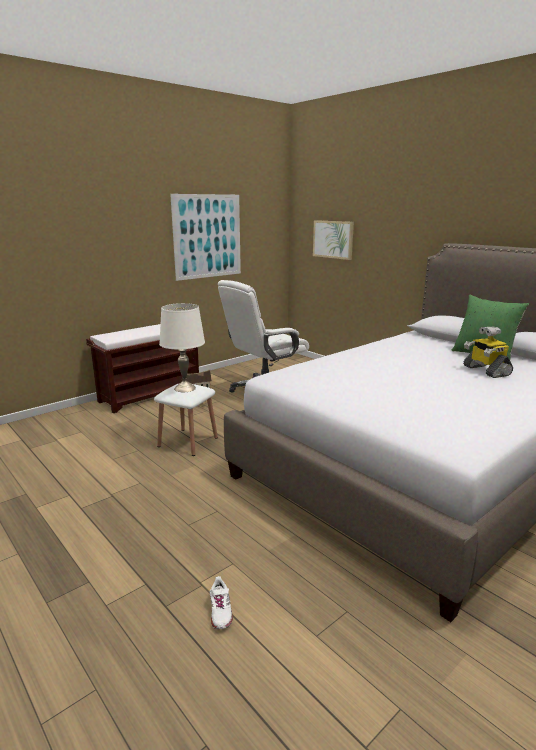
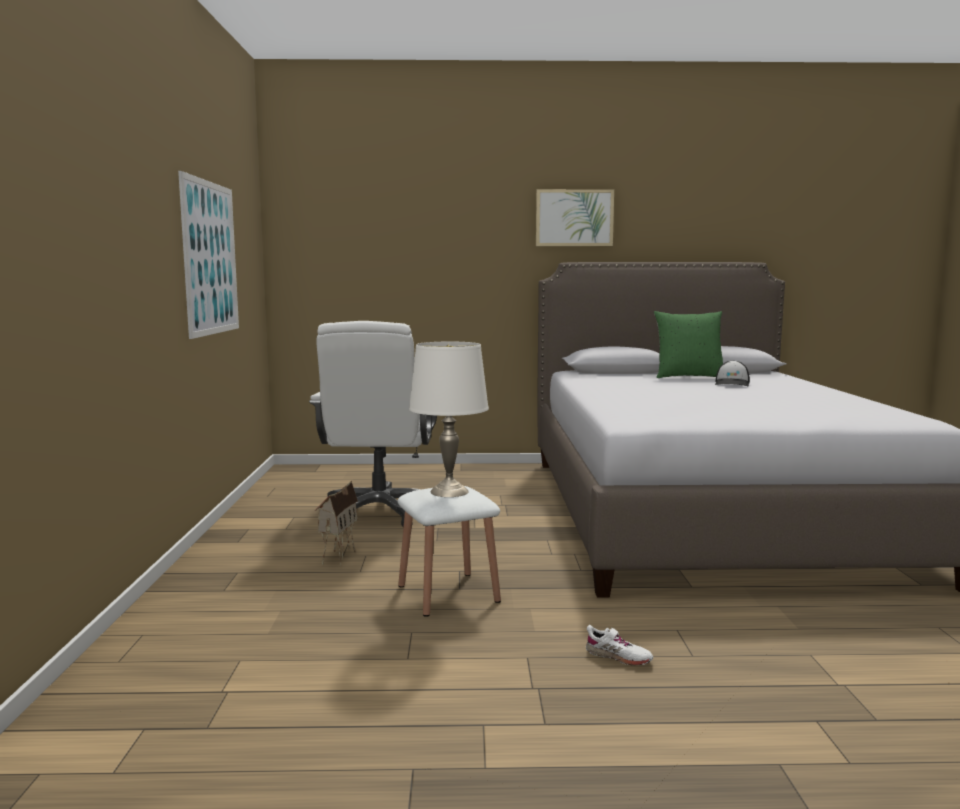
camera: 50 degrees left, 10 degrees down
(151, 394) = (214, 571): brown bench -> none
(220, 611) = (905, 688): white shoe -> white shoe (618, 657)
(333, 239) = (364, 269): picture -> picture (574, 218)
(485, 370) = (732, 383): toy robot -> cap

